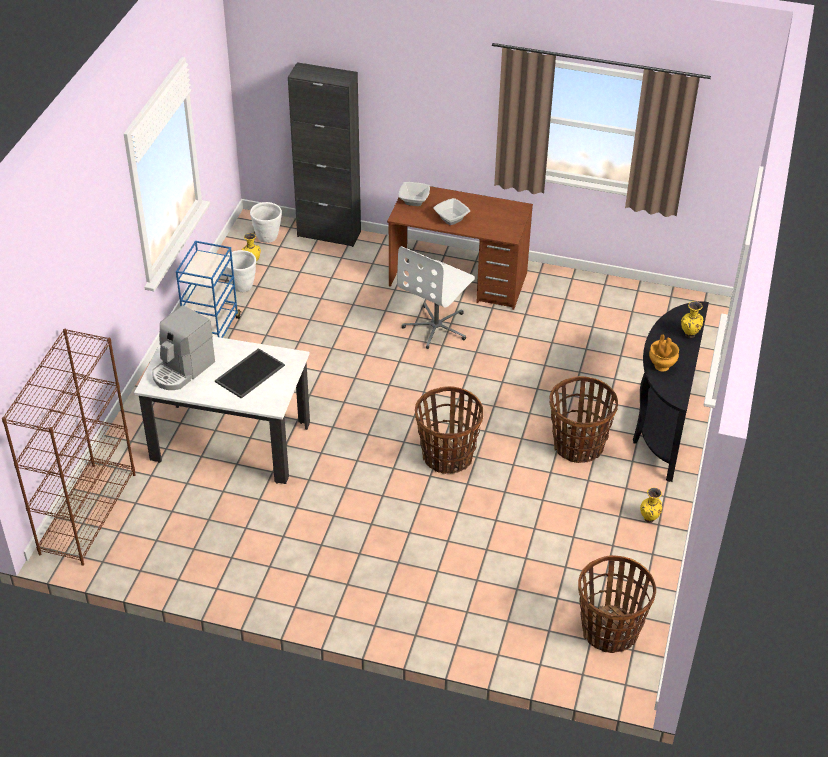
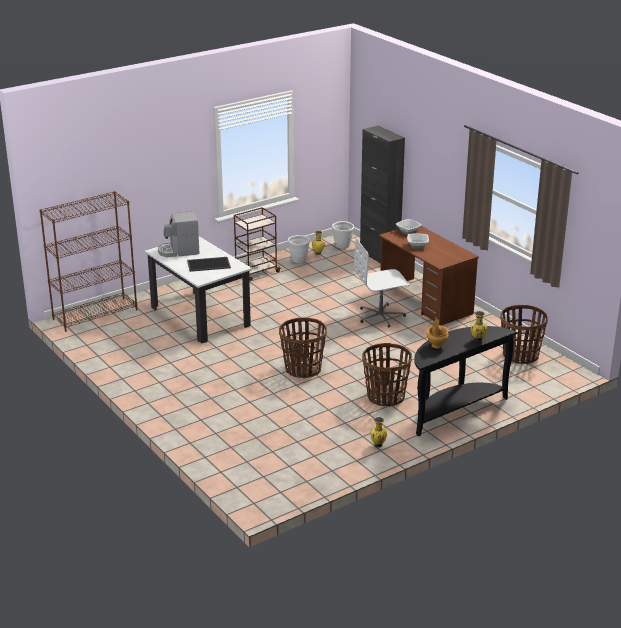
camera: 40 degrees right, 15 degrees down
(212, 331) = (256, 272): blue cart -> brown cart
(609, 631) = (279, 478): basket -> basket (520, 356)

